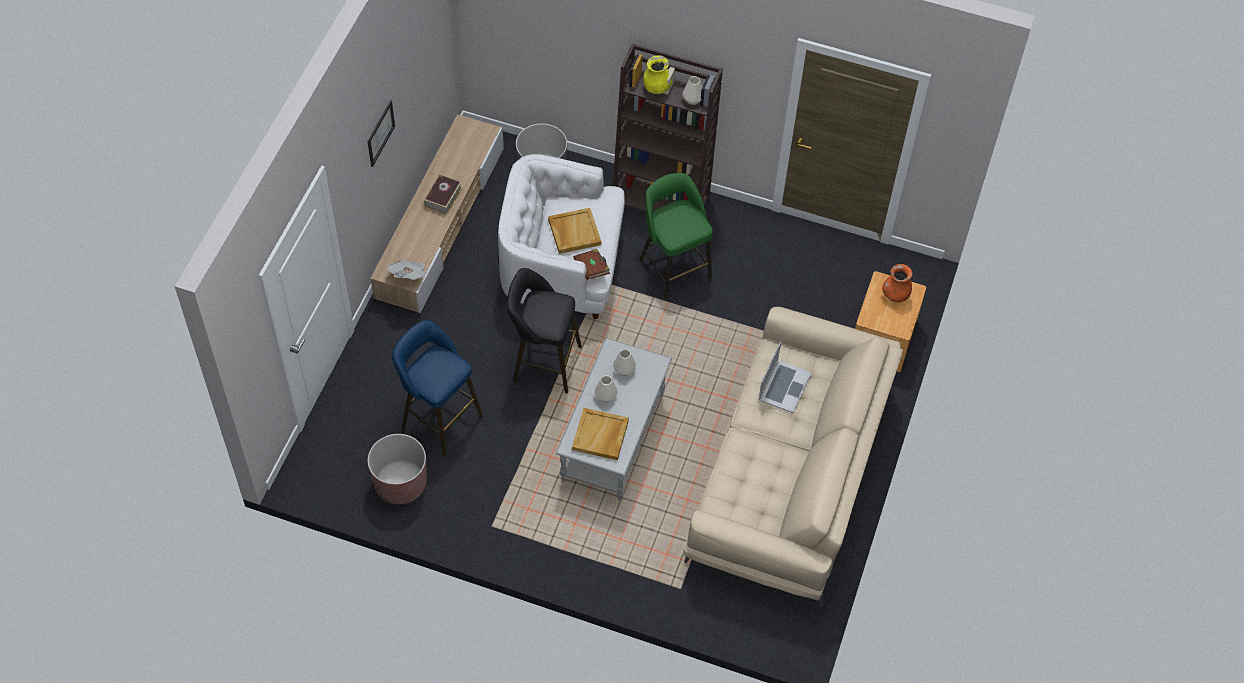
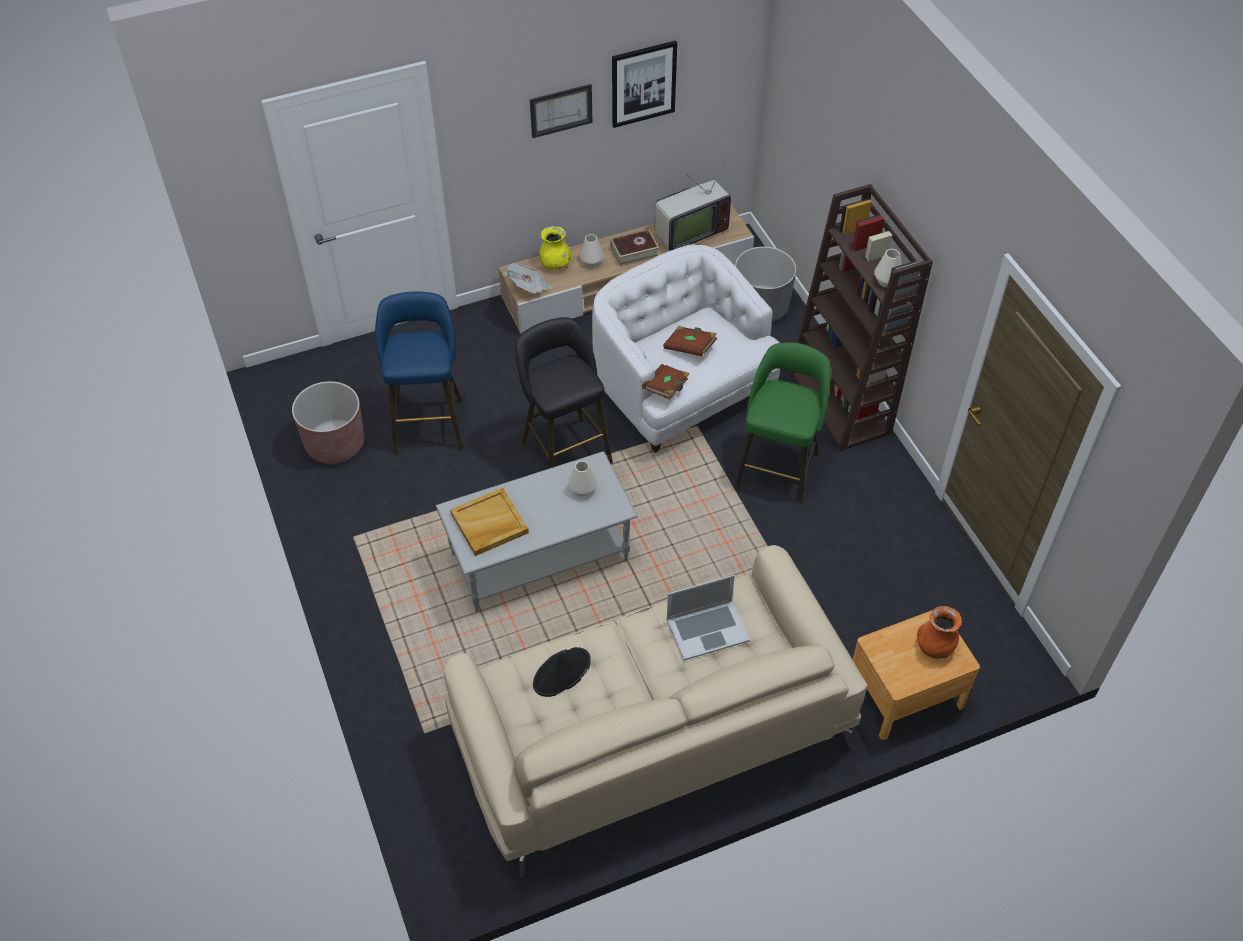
camera: 50 degrees right, 5 degrees down
(410, 74) = (643, 83): none -> picture
(459, 156) = (688, 233): none -> television
(574, 232) = (690, 347): beige tray -> brown book
(606, 396) = (538, 496): white vase -> white vase (591, 262)
(656, 87) = (864, 248): yellow vase -> yellow vase (555, 264)
(743, 477) = (561, 673): none -> black hat

